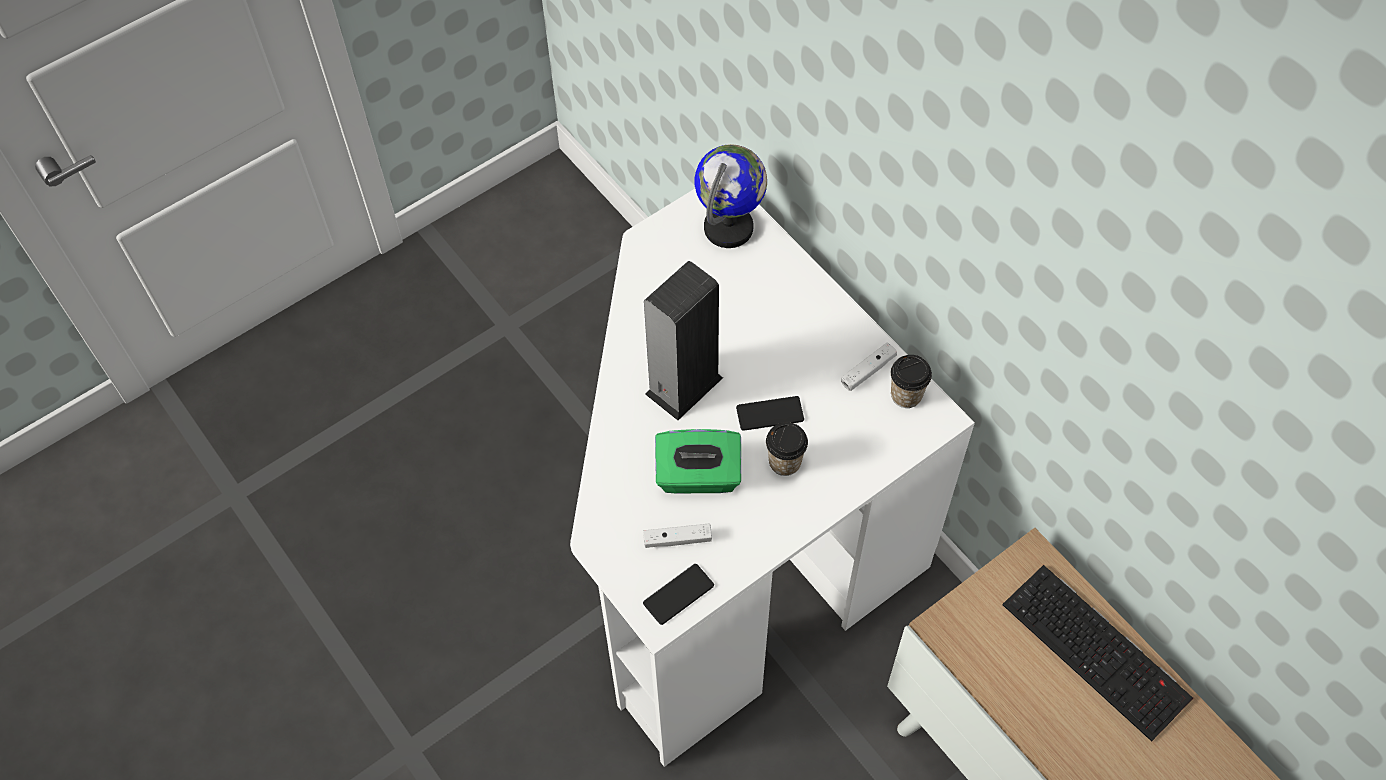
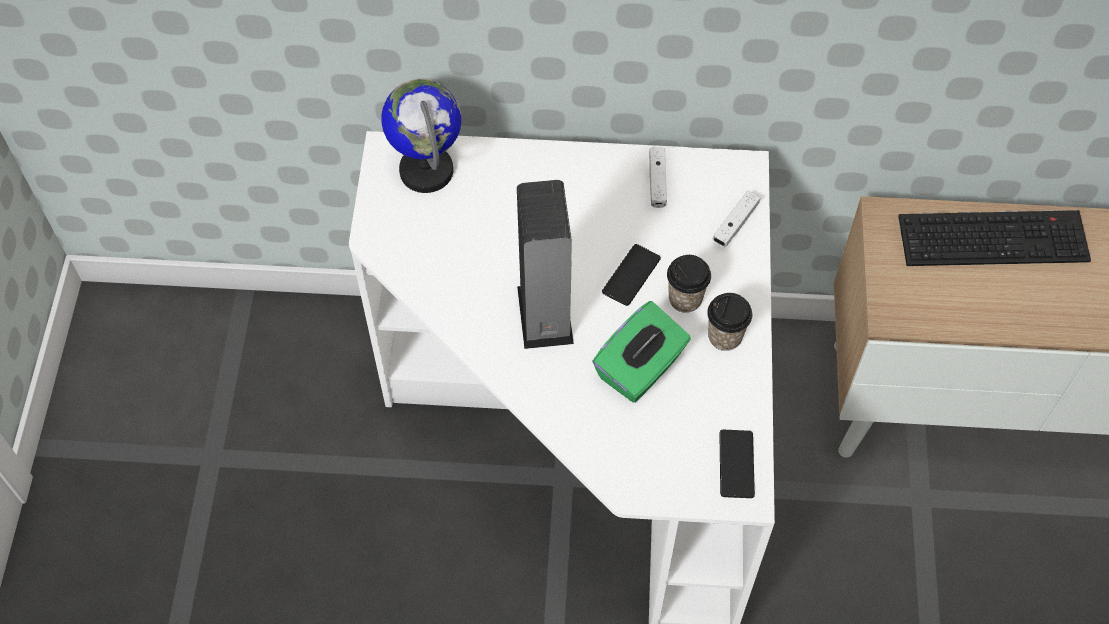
camera: 50 degrees left, 0 degrees up
(677, 539) = (685, 427): white game controller -> white game controller (735, 224)
(906, 395) = (703, 174): cup -> cup (725, 336)

